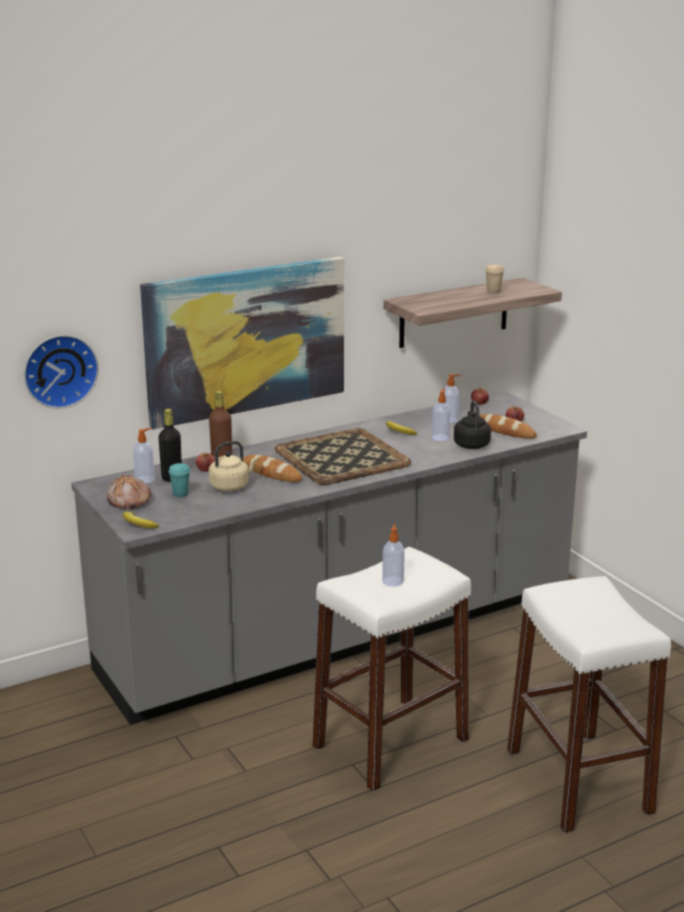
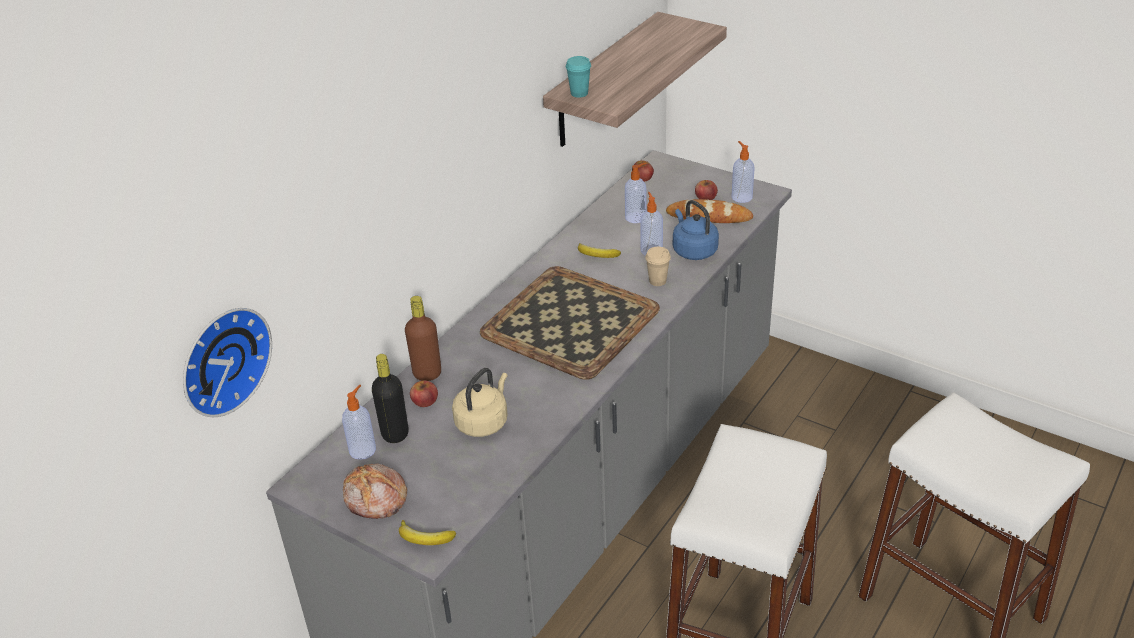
camera: 25 degrees left, 15 degrees up
(180, 494) = (432, 460): turquoise cup -> turquoise cup (579, 93)
(246, 340) = (418, 212): picture -> none
(271, 473) = (511, 379): bread -> none
(393, 581) = (753, 490): soap dispenser -> soap dispenser (741, 197)
(471, 444) = (693, 250): black kettle -> blue kettle
(493, 292) = (655, 47): beige cup -> beige cup (657, 281)

